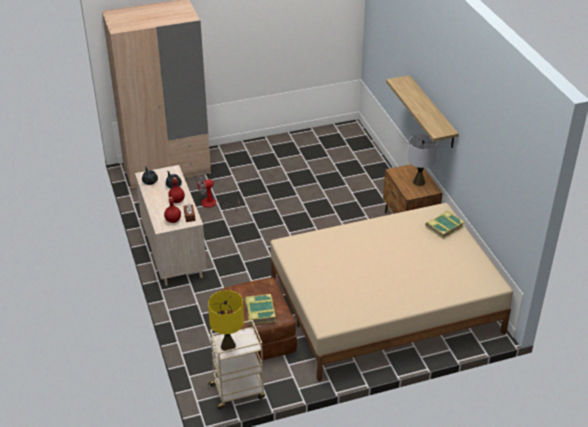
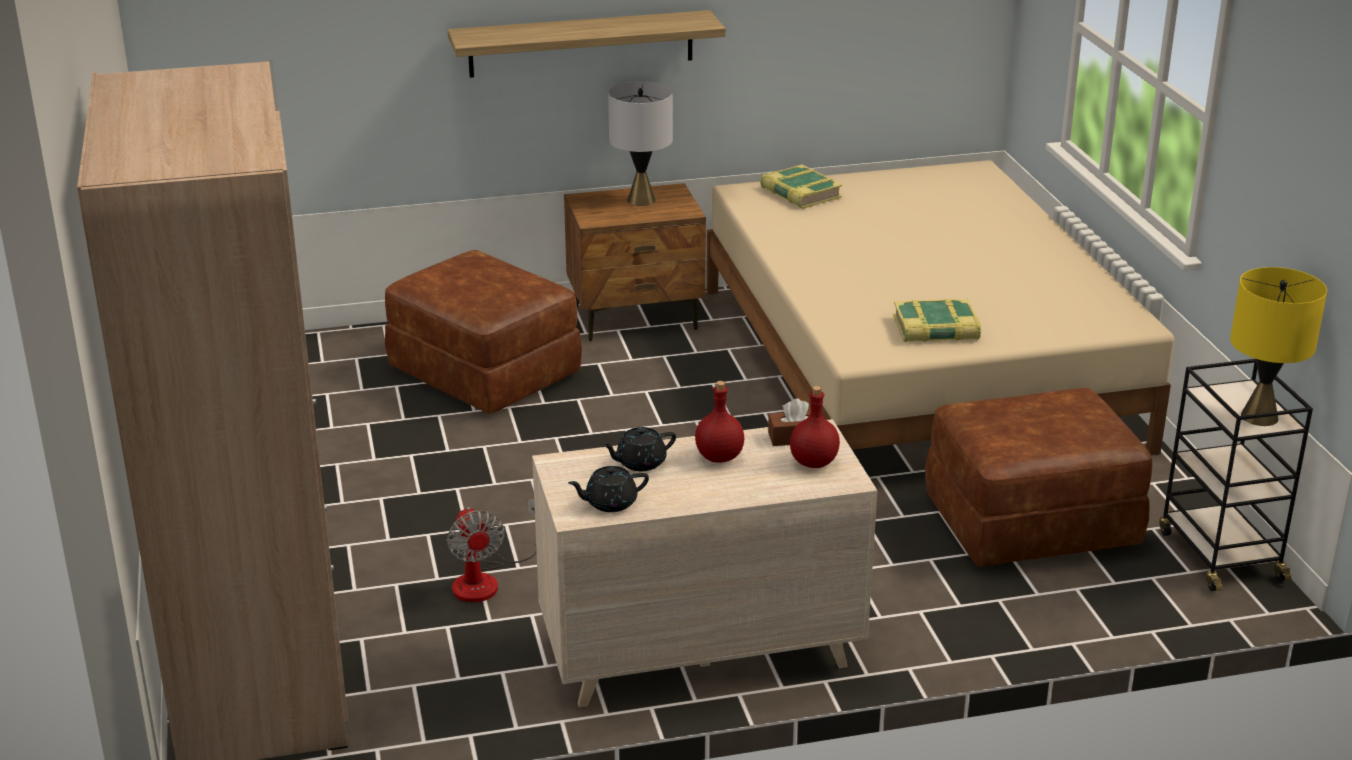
camera: 85 degrees left, 10 degrees down
(238, 391) = (1219, 554): beige cart -> black cart
(259, 312) = (1077, 419): book -> book (936, 329)
(352, 189) = (486, 372): none -> brown ottoman

